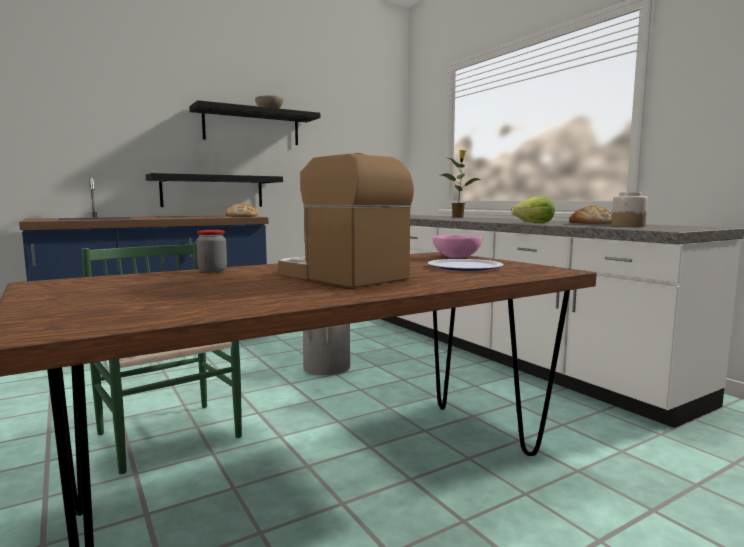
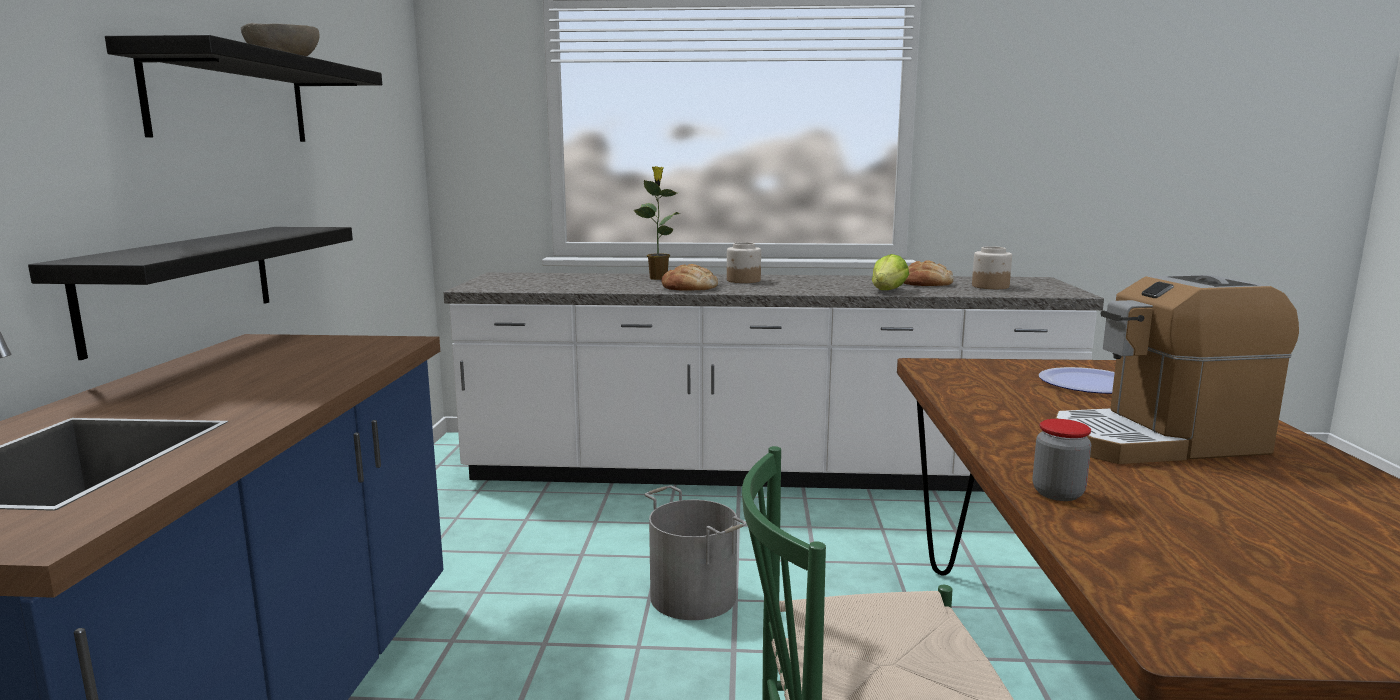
camera: 55 degrees left, 5 degrees up
(241, 216) = (367, 345): bread -> bread (689, 287)
(457, 257) = (982, 366): pink bowl -> none
(490, 219) = (743, 280): none -> jar

